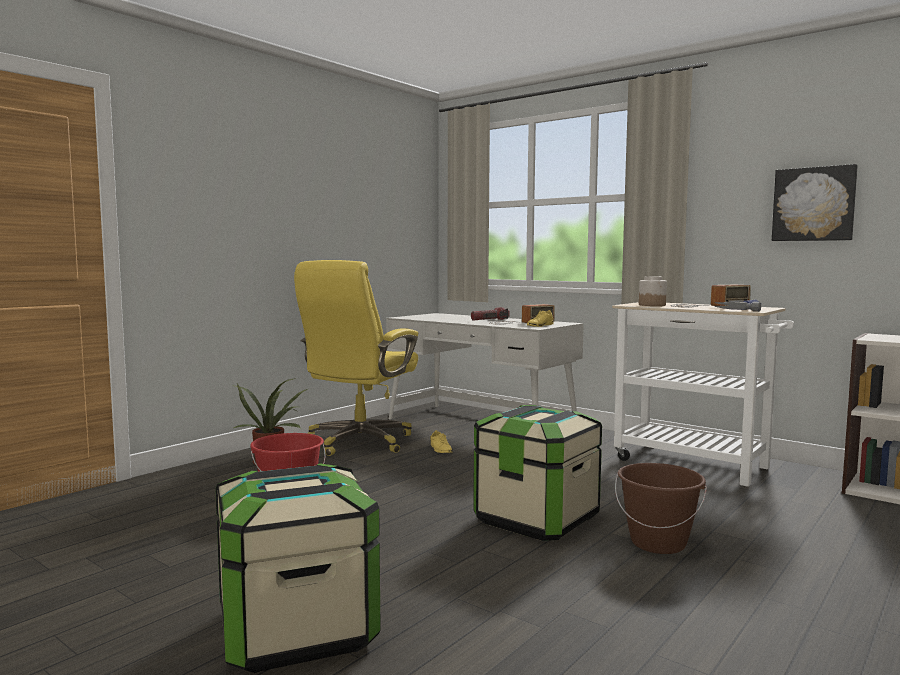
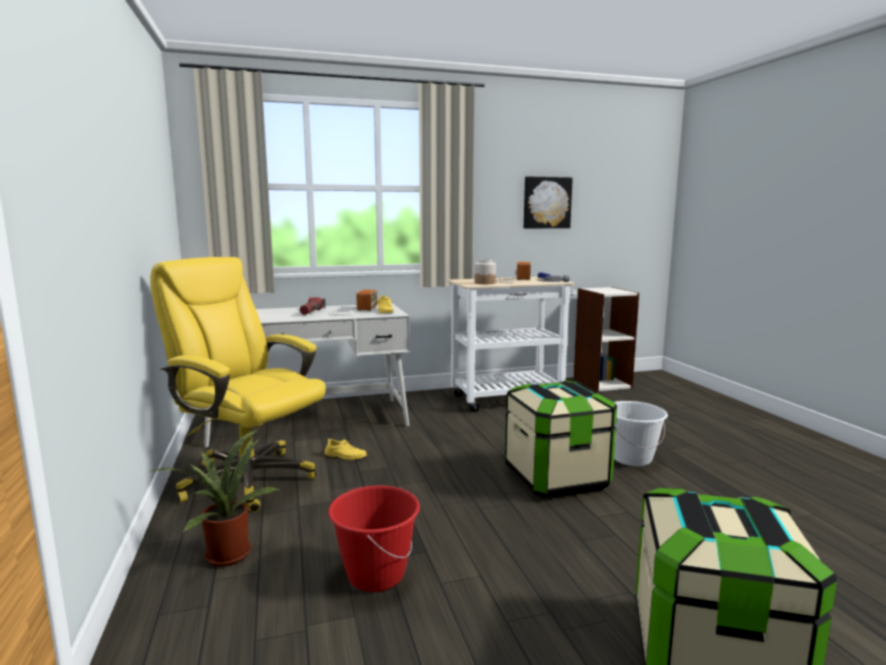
camera: 55 degrees left, 5 degrees up
(361, 441) = (251, 481): yellow office chair -> yellow office chair turned 150 degrees clockwise
(658, 543) = (631, 458): brown bucket -> white bucket

